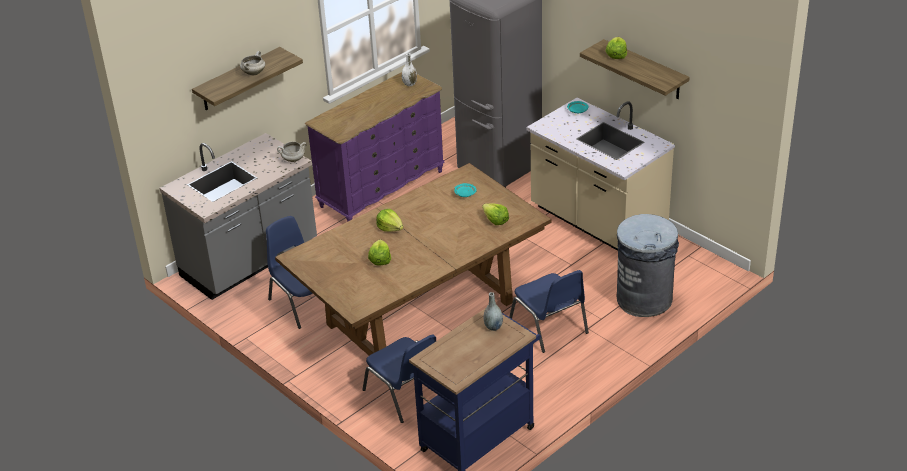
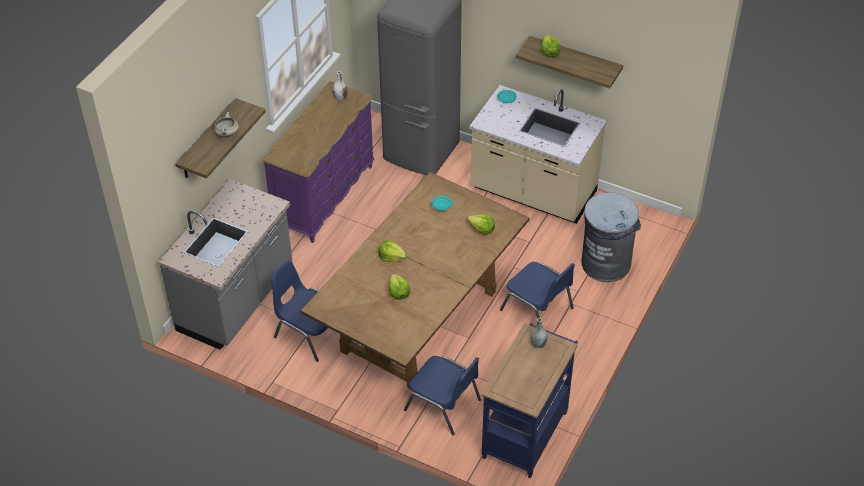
camera: 20 degrees left, 10 degrees up
(293, 160) = (272, 204): white cooking pot -> none

